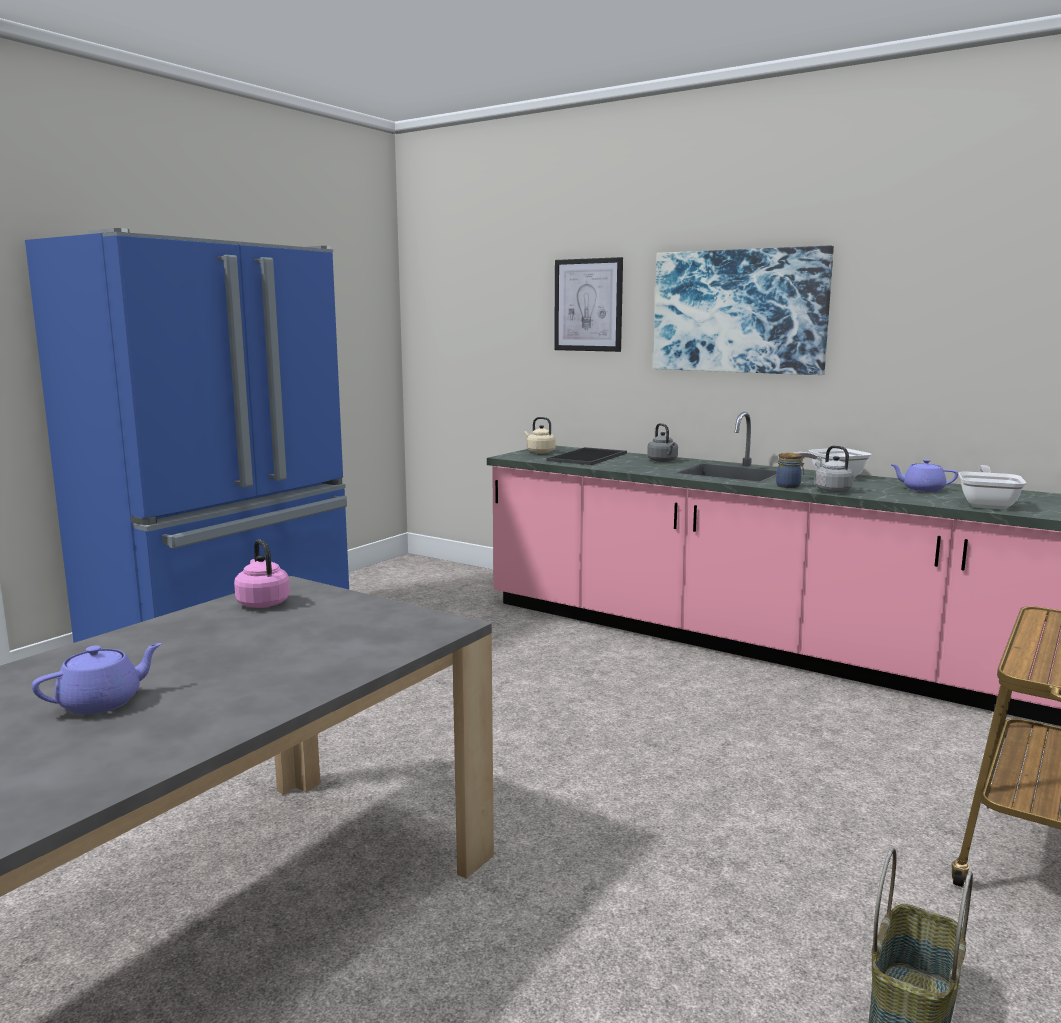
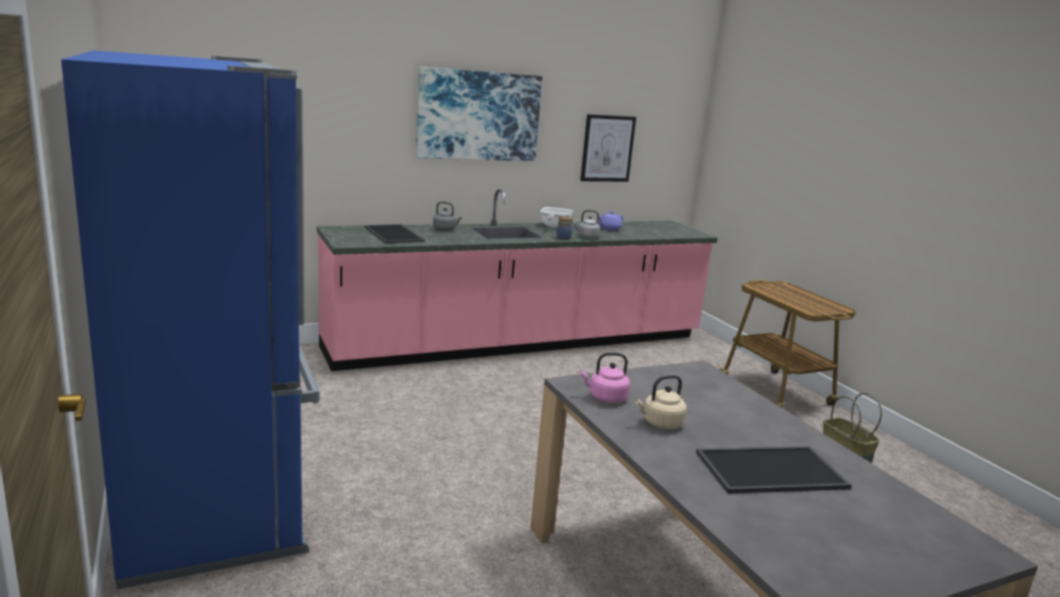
camera: 60 degrees left, 5 degrees up
(102, 702) = (770, 471): purple teapot -> tray
(539, 452) = (346, 235): beige kettle -> beige kettle (660, 423)
(588, 305) = (353, 103): picture -> picture (607, 148)
(987, 504) = (653, 233): frying pan -> none

